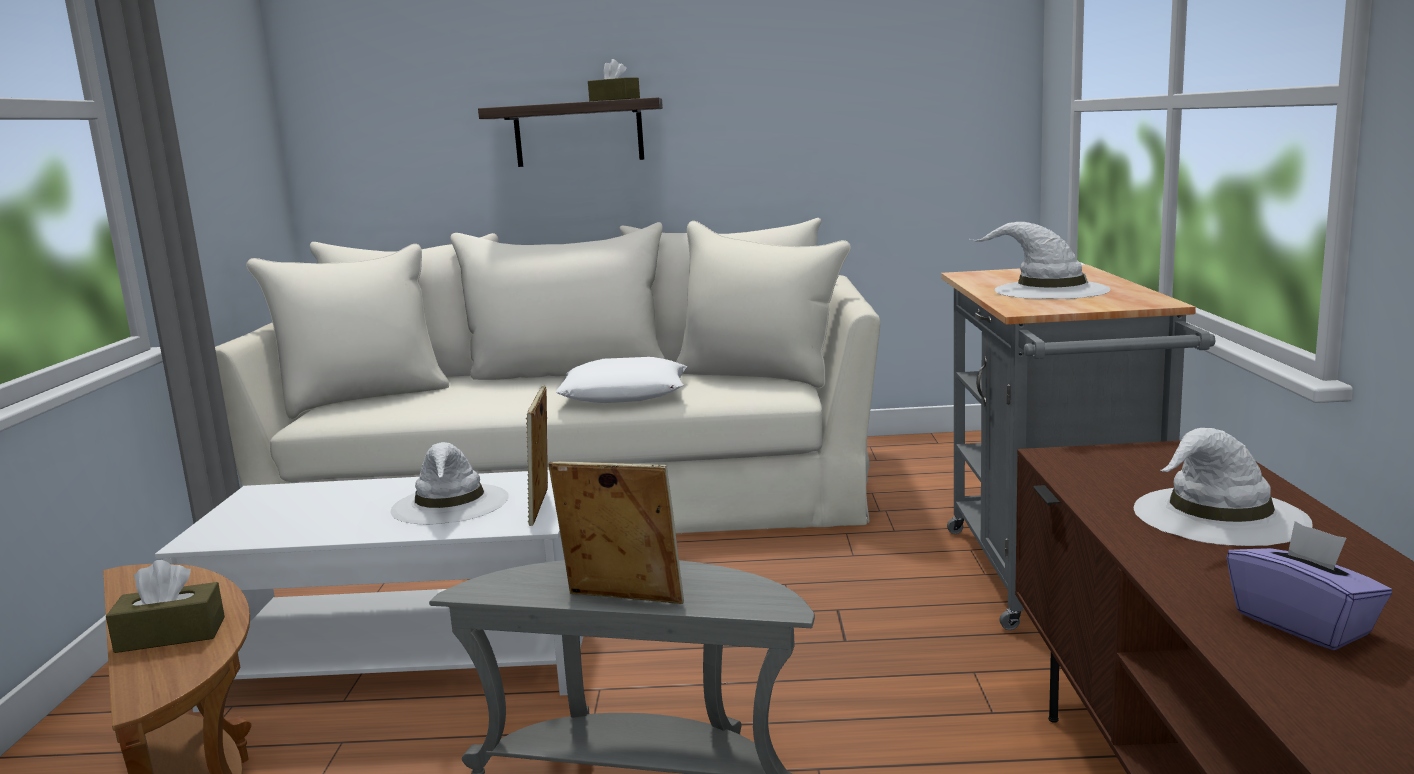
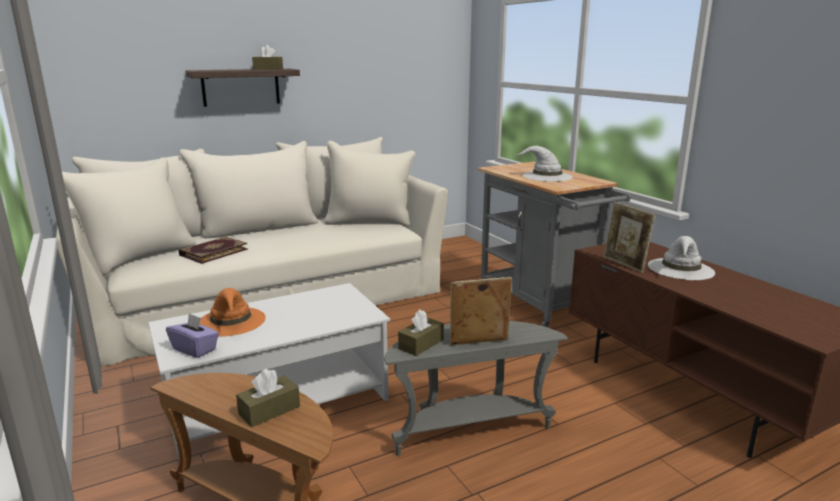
camera: 30 degrees left, 5 degrees up
(335, 501) = (231, 321): none -> orange hat
(451, 504) = (307, 312): white hat -> none
(454, 399) = (213, 252): none -> book
(526, 582) = (421, 344): none -> brown tissue box
(542, 508) = (362, 307): picture frame -> picture frame (624, 264)
(624, 393) = (315, 239): white pillow -> none
(1303, 624) = (756, 304): purple tissue box -> purple tissue box (195, 349)

